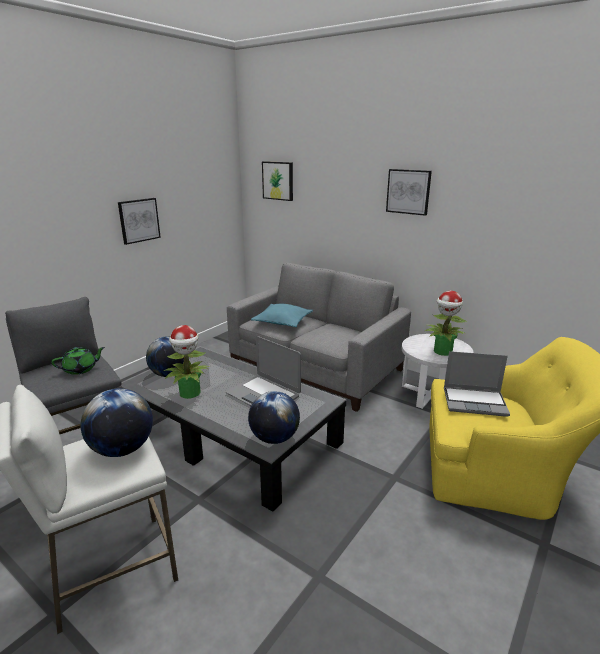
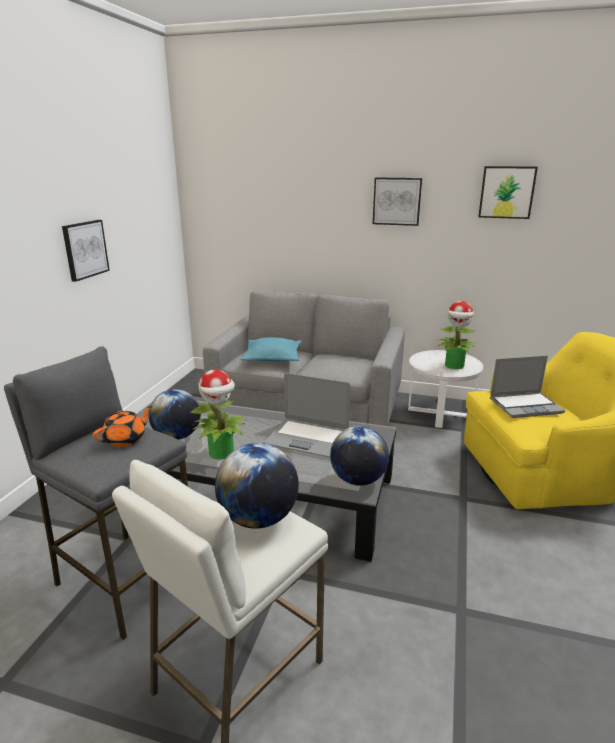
camera: 20 degrees left, 0 degrees up
(81, 369) = (126, 439): green teapot -> orange teapot
(278, 180) = (232, 195): picture -> picture (506, 192)

